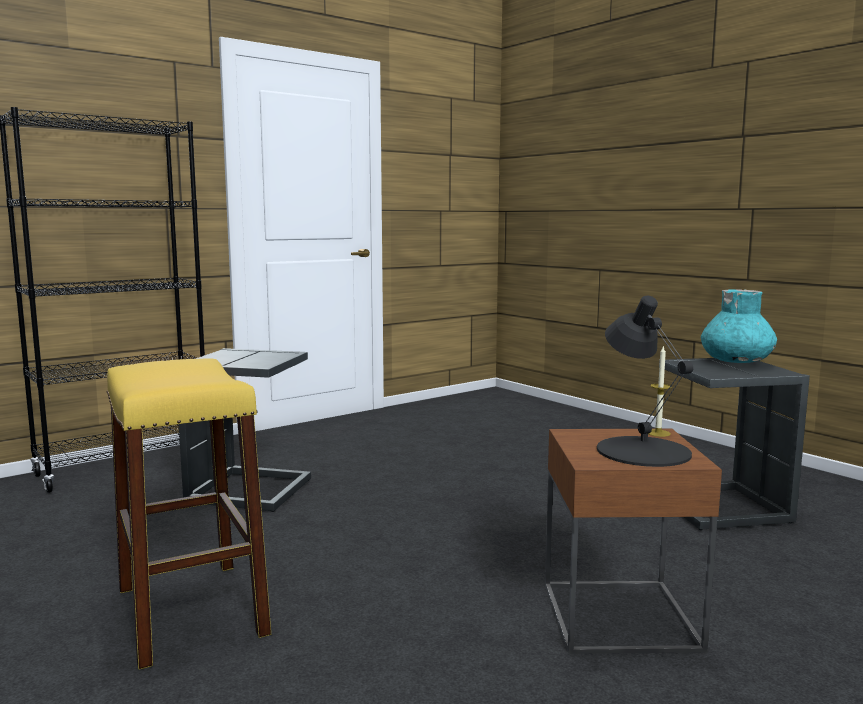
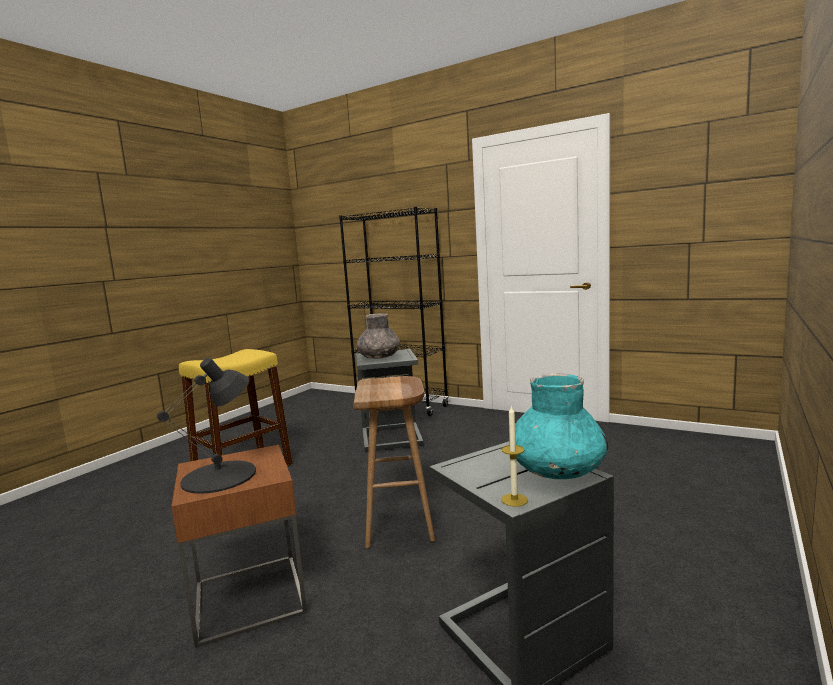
camera: 70 degrees right, 0 degrees up
(248, 359) = (379, 357): none -> grey vase
(511, 521) = (400, 523): none -> brown stool
(658, 433) = (273, 476): candle -> candle (514, 500)

